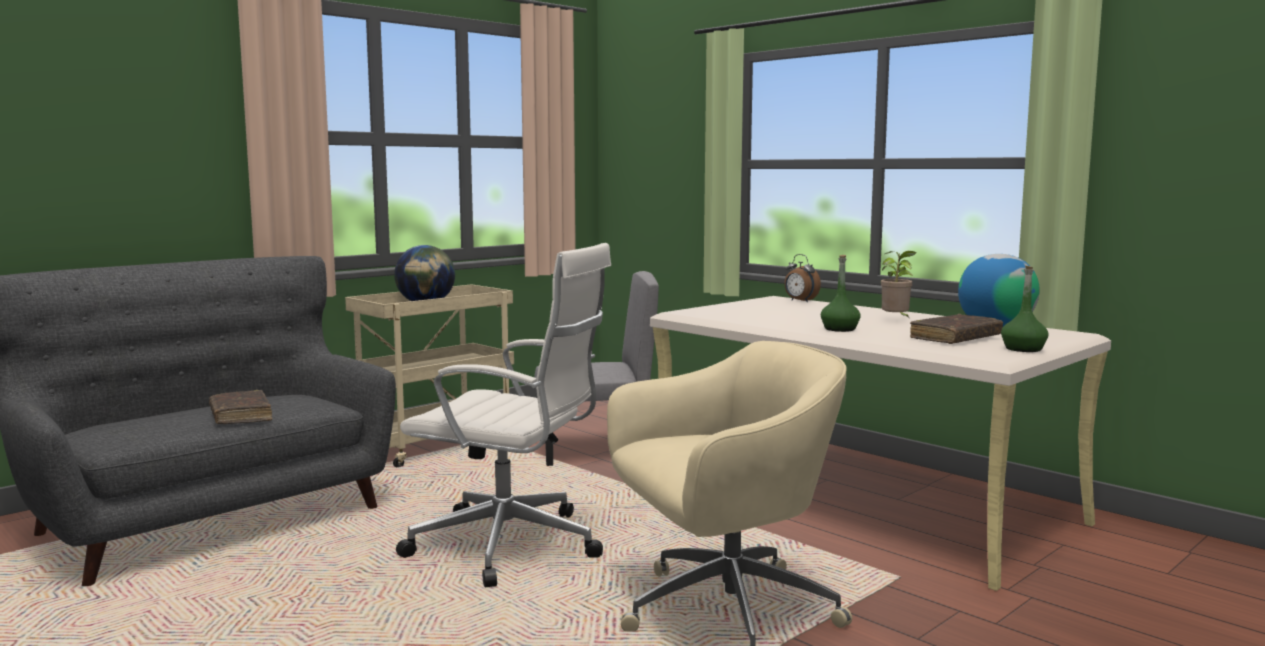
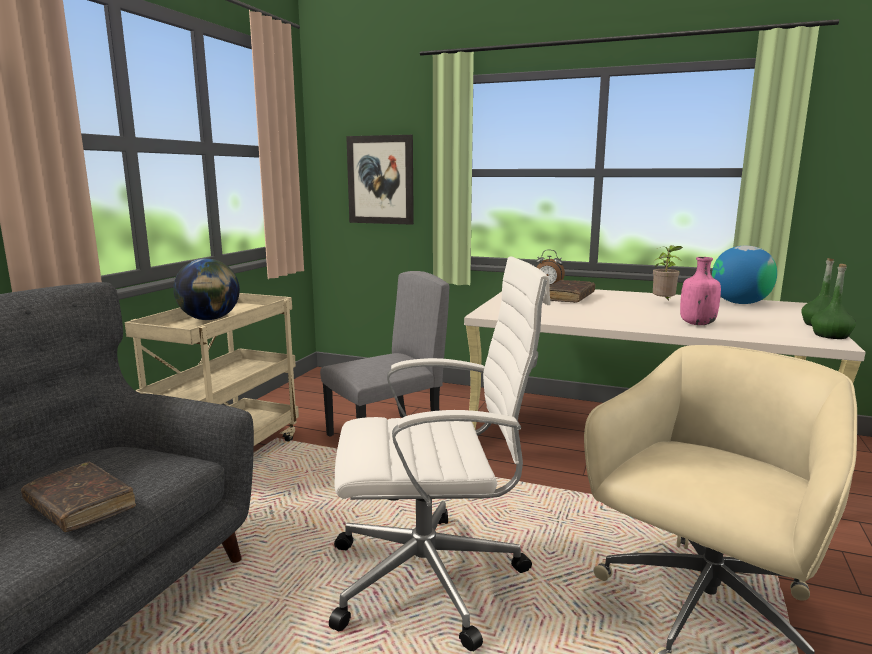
camera: 25 degrees left, 5 degrees up
(663, 172) = (380, 180): none -> picture
(840, 329) = (653, 317): green bottle -> green bottle (831, 335)
(870, 337) = (696, 324): none -> pink bottle
(955, 338) = (751, 318): brown book -> brown book (568, 298)

